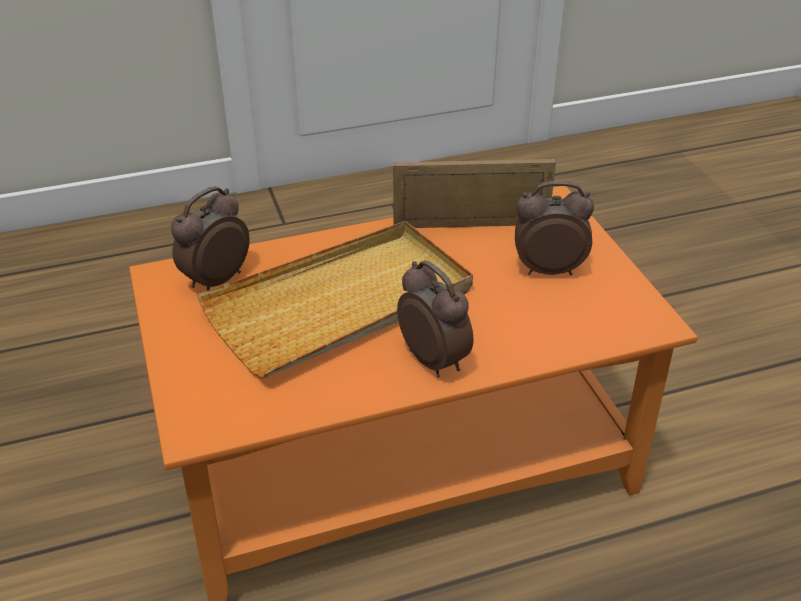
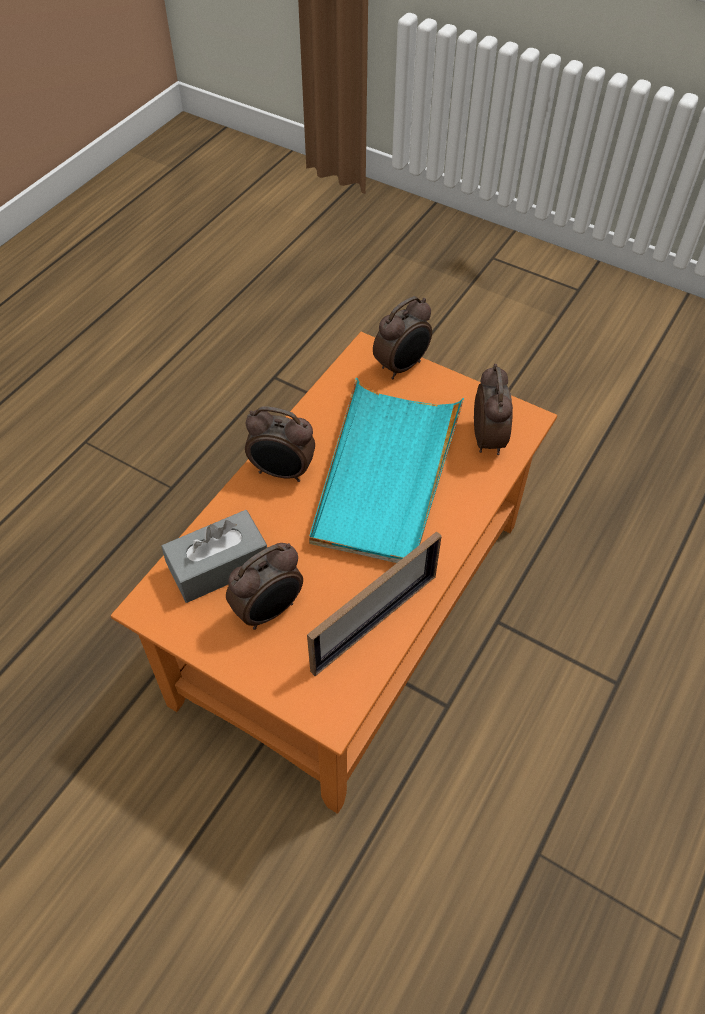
camera: 140 degrees right, 15 degrees up
(186, 389) = (402, 366): none -> alarm clock
(341, 304) = (385, 475): beige tray -> turquoise tray
(567, 318) = (219, 566): none -> grey tissue box

